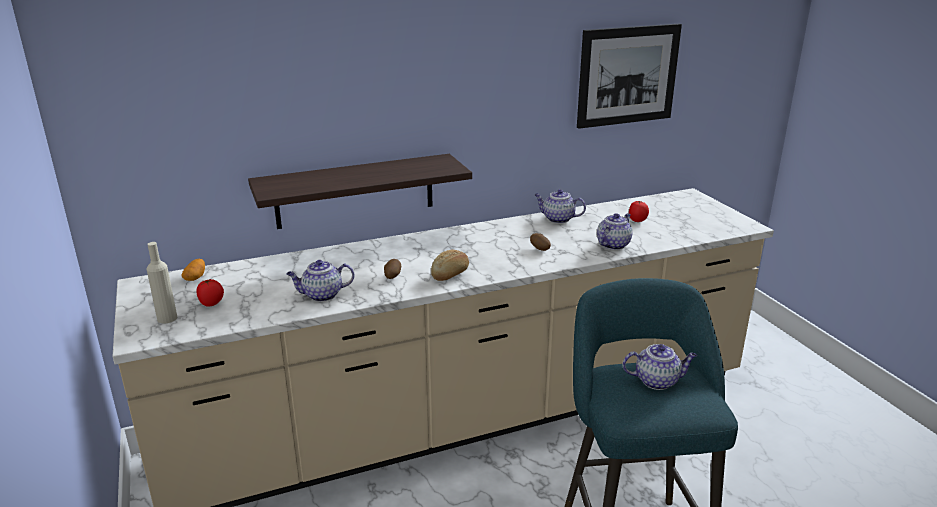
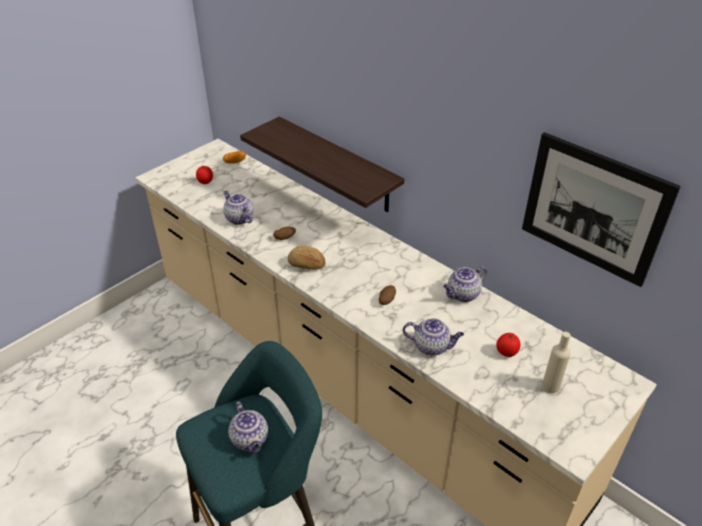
camera: 65 degrees right, 15 degrees up
(167, 318) = (181, 175): beige bottle -> beige bottle (550, 386)
(557, 219) = (462, 295): teapot -> teapot turned 120 degrees counterclockwise

